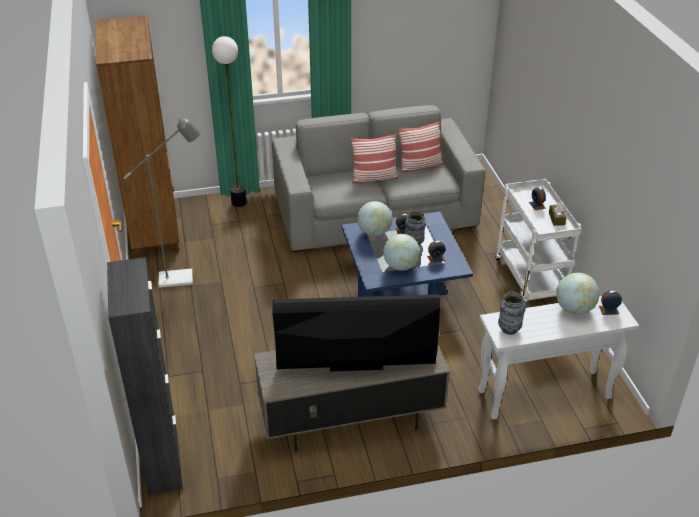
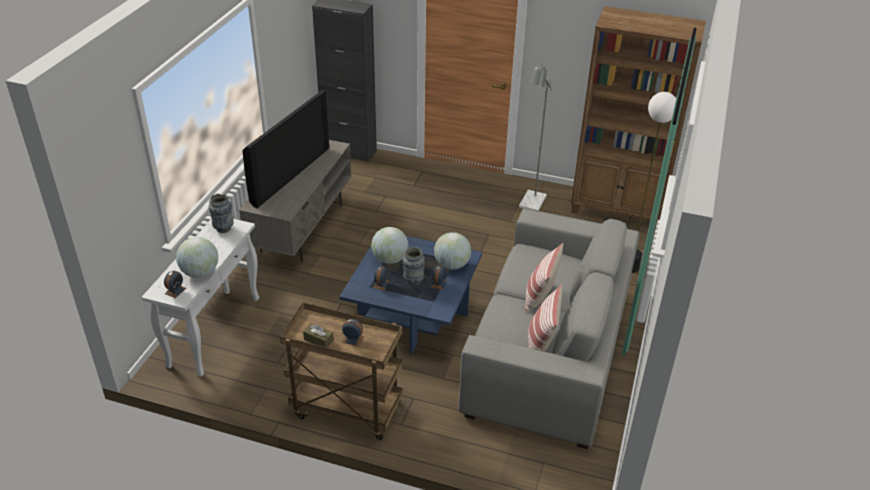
camera: 120 degrees right, 0 degrees up
(531, 279) = (345, 410): white cart -> brown cart

